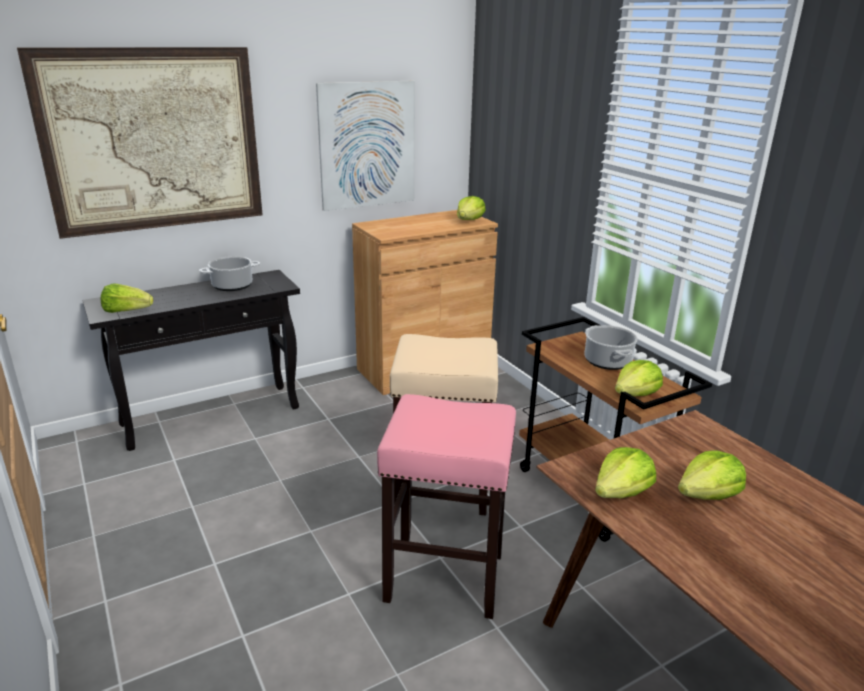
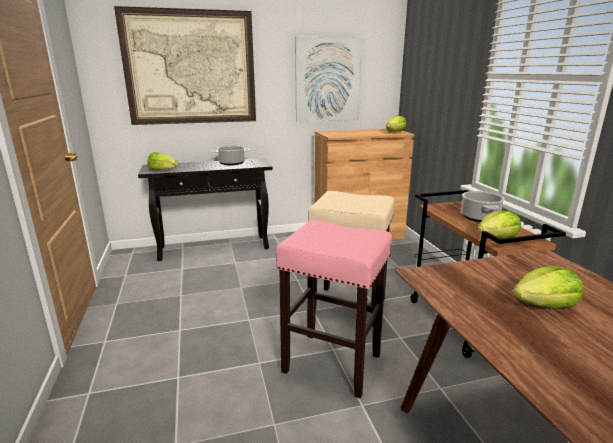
camera: 15 degrees right, 5 degrees down
(621, 492) = (462, 294): lettuce -> none

